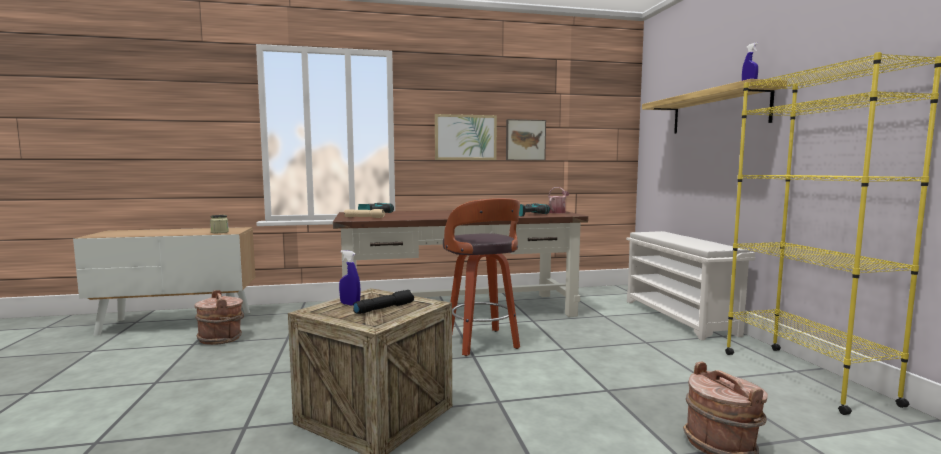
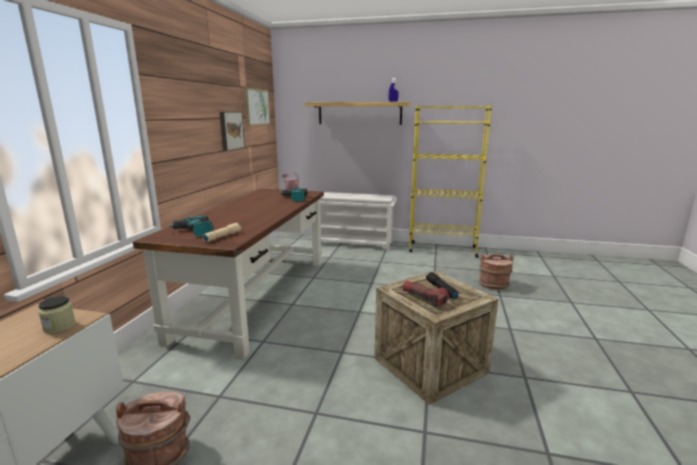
camera: 65 degrees left, 10 degrees up
(350, 304) = (424, 299): blue spray bottle -> flashlight
(465, 137) = (198, 131): picture -> picture (256, 107)
(482, 343) = (338, 303): stool -> none

